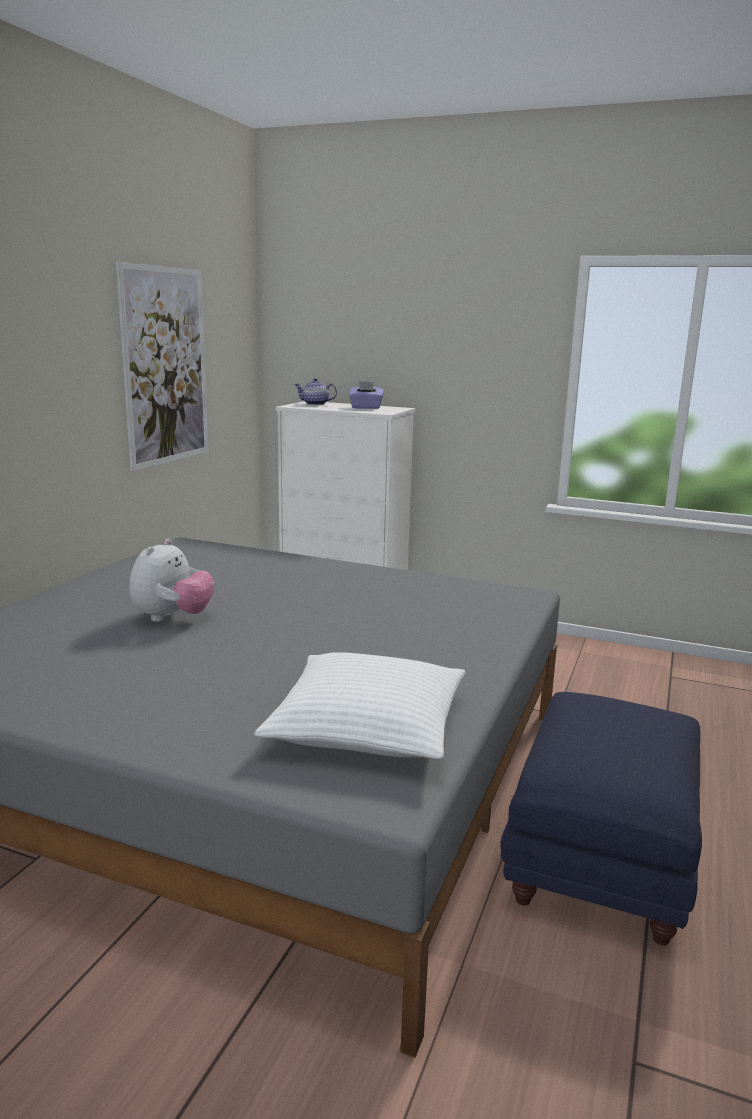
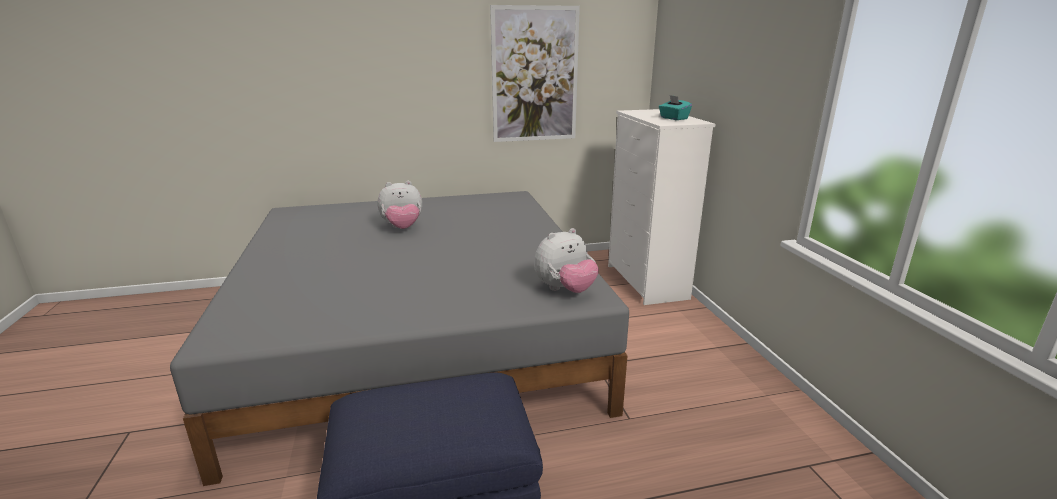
camera: 55 degrees right, 5 degrees up
(315, 404) = (652, 112): teapot -> none
(366, 407) = (673, 118): purple tissue box -> turquoise tissue box
(367, 726) = (303, 310): white pillow -> none
(495, 599) = (565, 290): none -> plush toy

